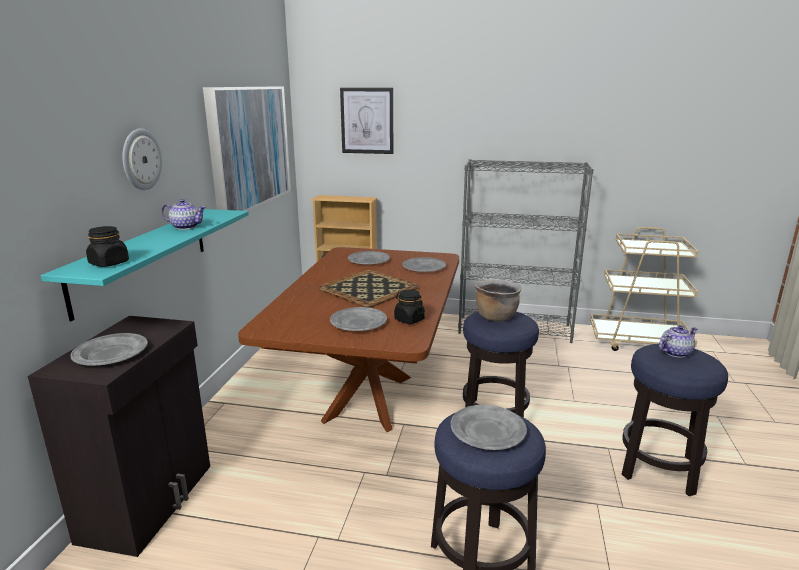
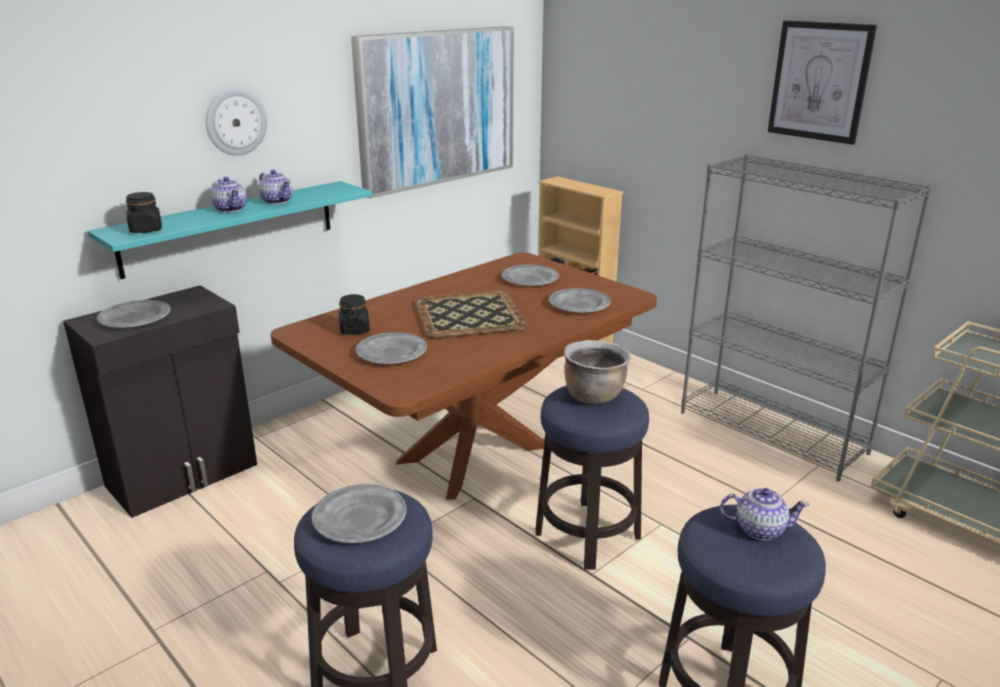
camera: 35 degrees right, 5 degrees up
(156, 237) = (231, 209): none -> teapot
(367, 121) = (624, 79): picture -> picture (819, 81)
(409, 319) = (446, 365): black jar -> black jar (354, 330)

